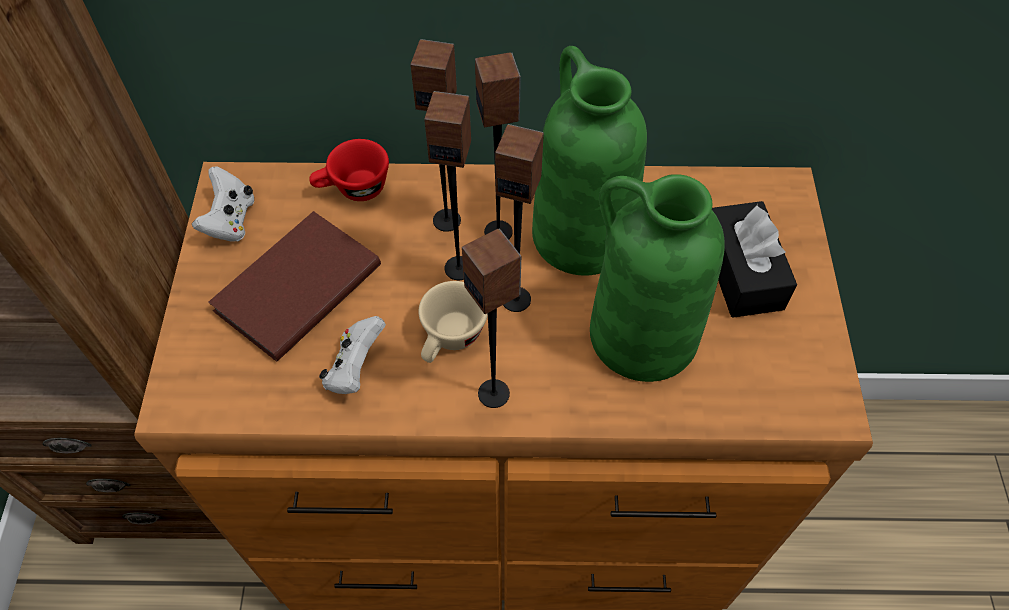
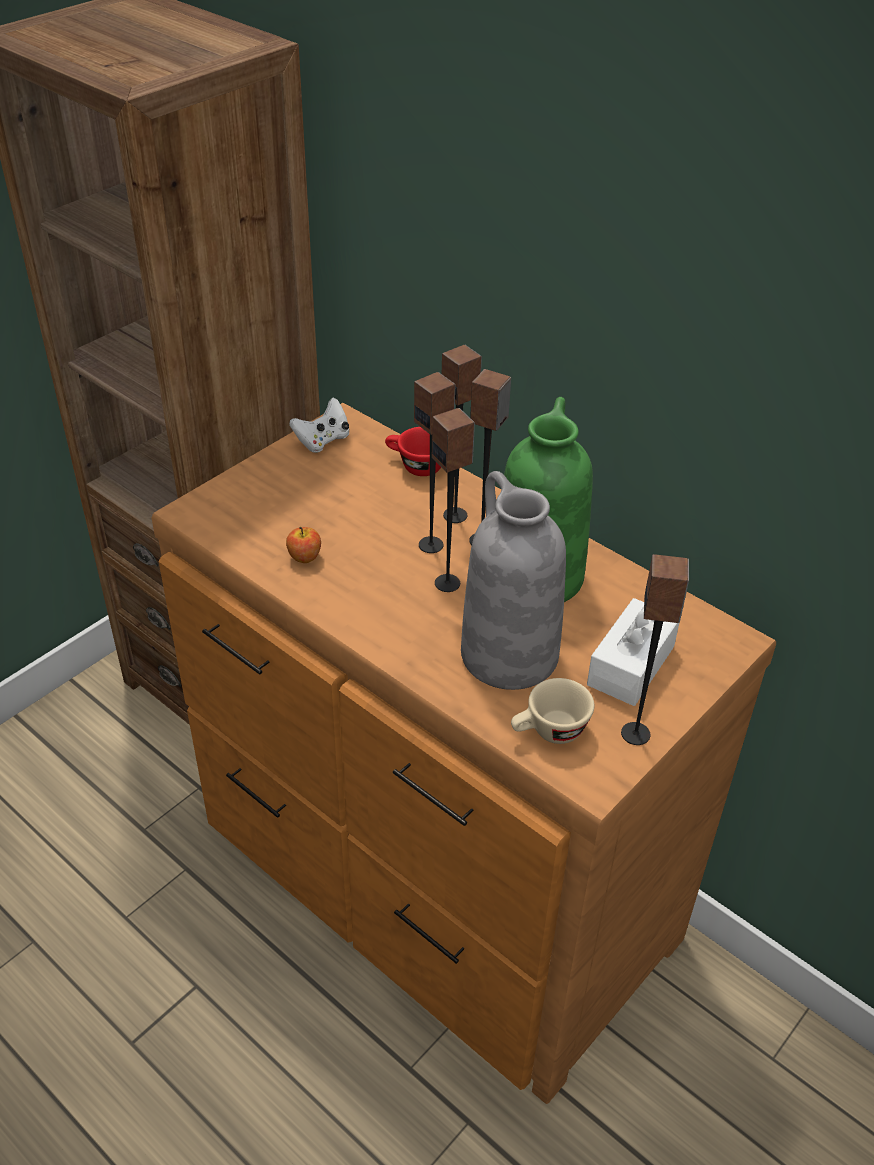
camera: 40 degrees right, 15 degrees down
(294, 287) = (318, 495): brown book -> none
(355, 368) = (304, 557): white game controller -> apple
(451, 340) = (379, 578): beige cup -> beige cup (549, 732)
(494, 393) = (371, 622): speaker -> speaker (636, 734)
(641, 335) = (507, 654): green vase -> grey vase
(742, 271) = (631, 665): black tissue box -> white tissue box

